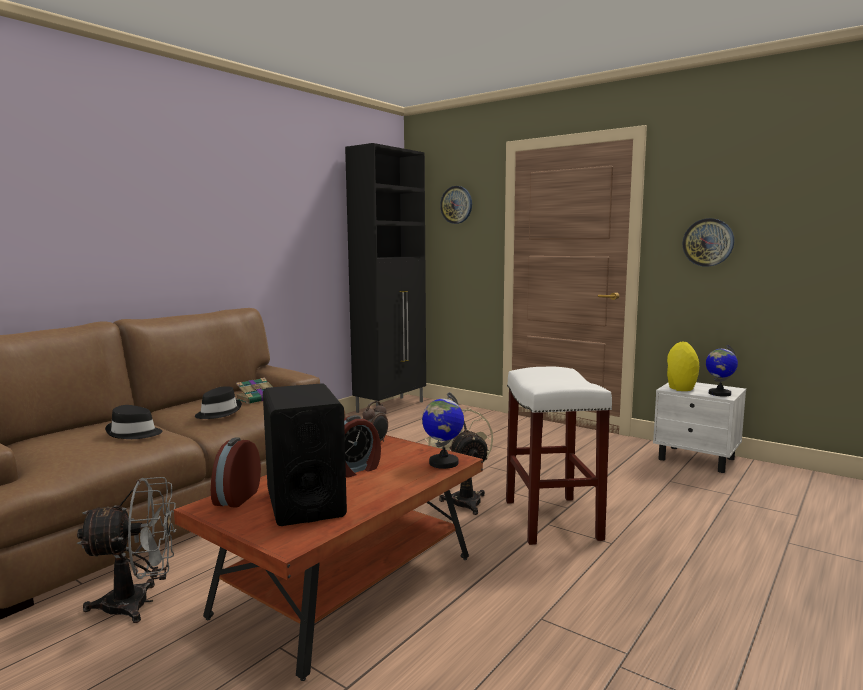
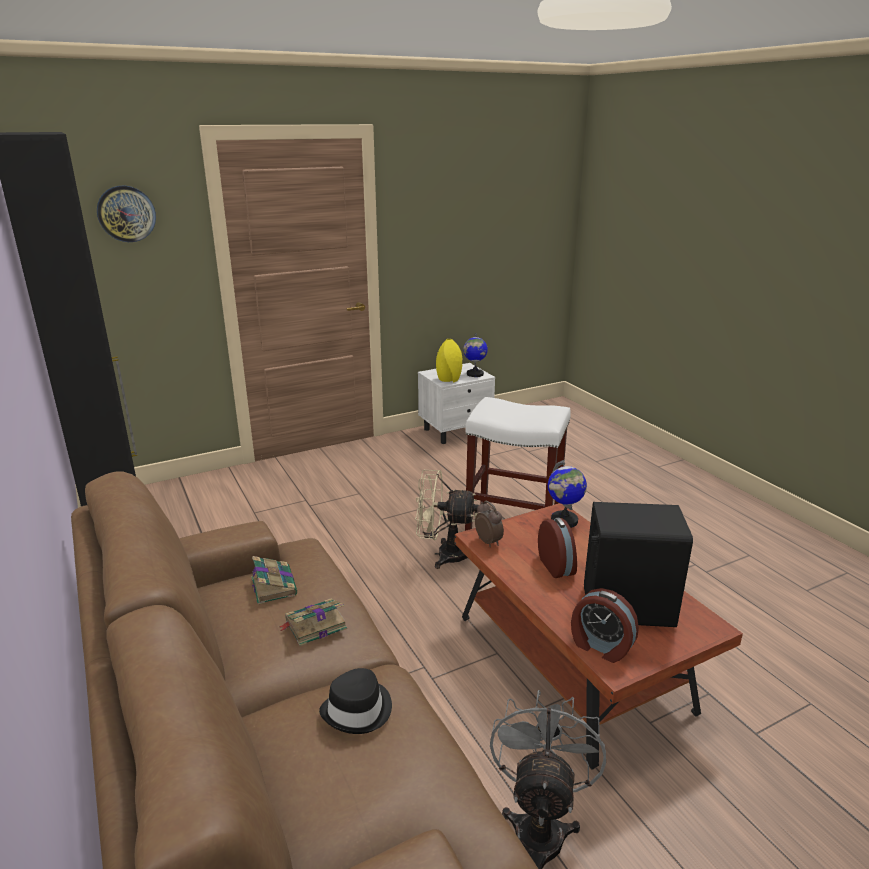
camera: 65 degrees left, 15 degrees up
(218, 412) = (314, 625): black hat -> book
(708, 242) = (434, 244): wall clock -> none

